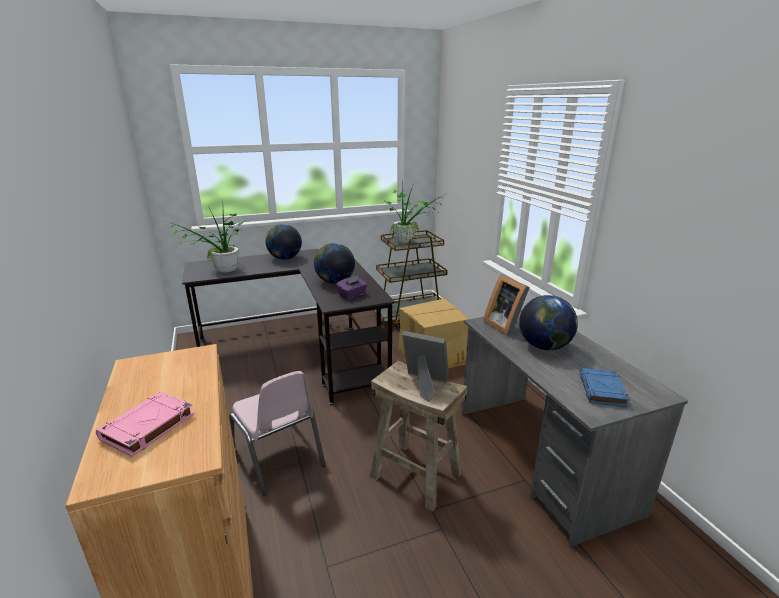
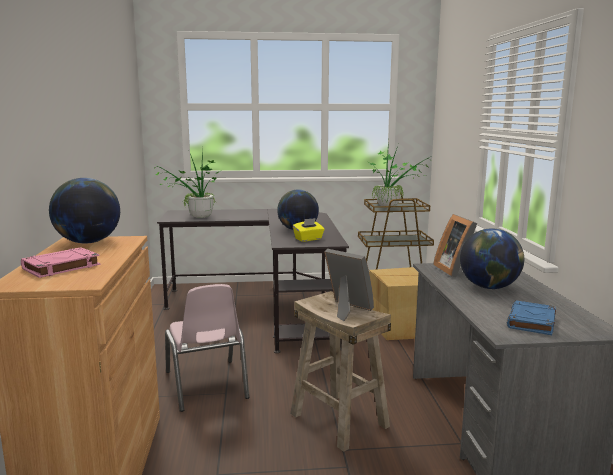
camera: 15 degrees right, 10 degrees down
(285, 258) = (260, 212): globe -> globe (88, 242)
(352, 295) = (308, 239): purple tissue box -> yellow tissue box

